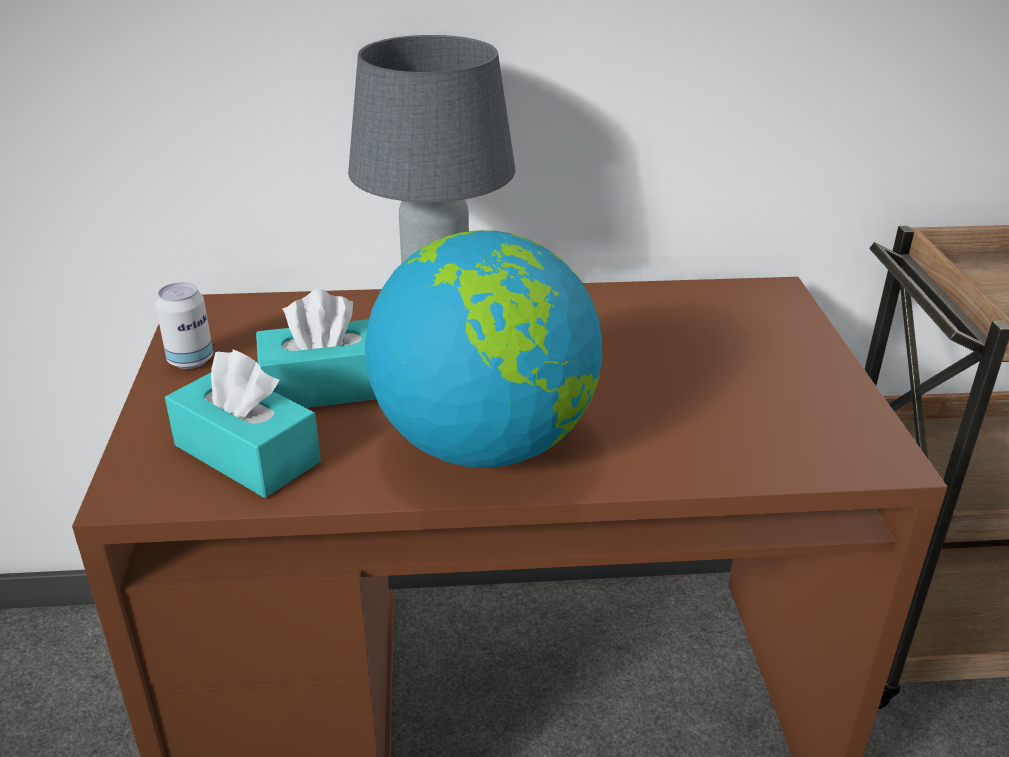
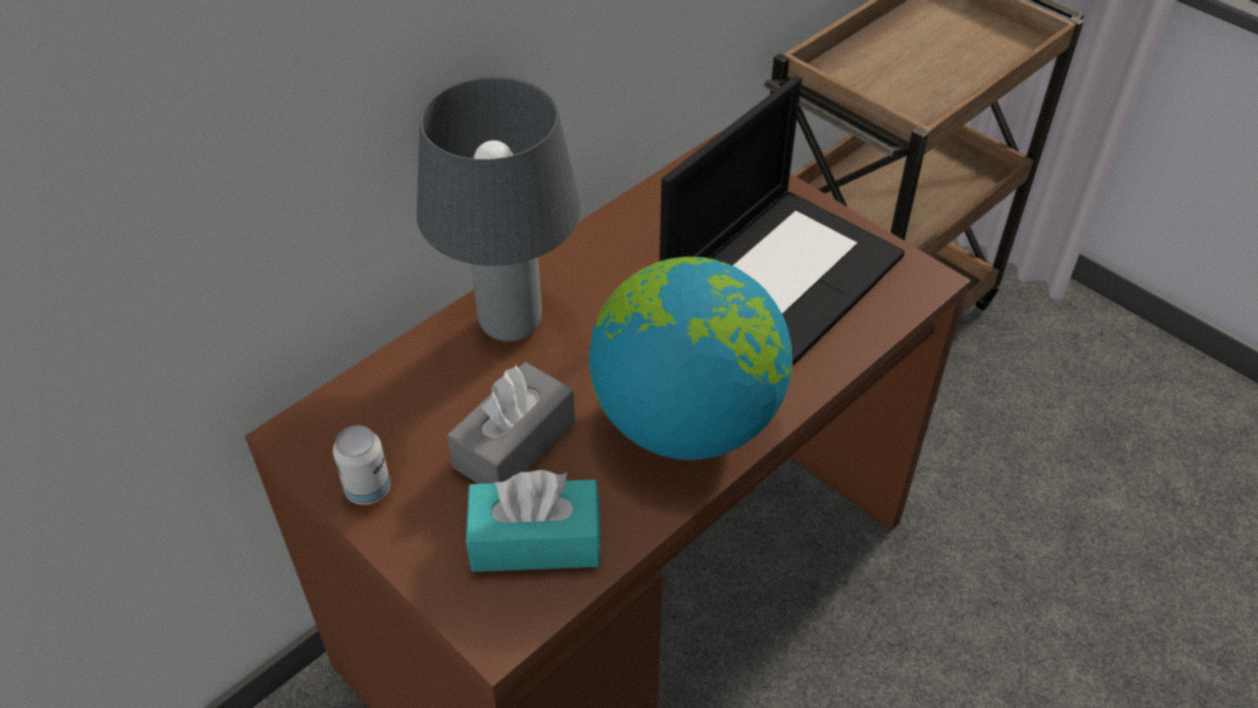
camera: 40 degrees left, 15 degrees up
(327, 387) = (514, 444): turquoise tissue box -> grey tissue box
(724, 389) = (781, 275): none -> laptop

